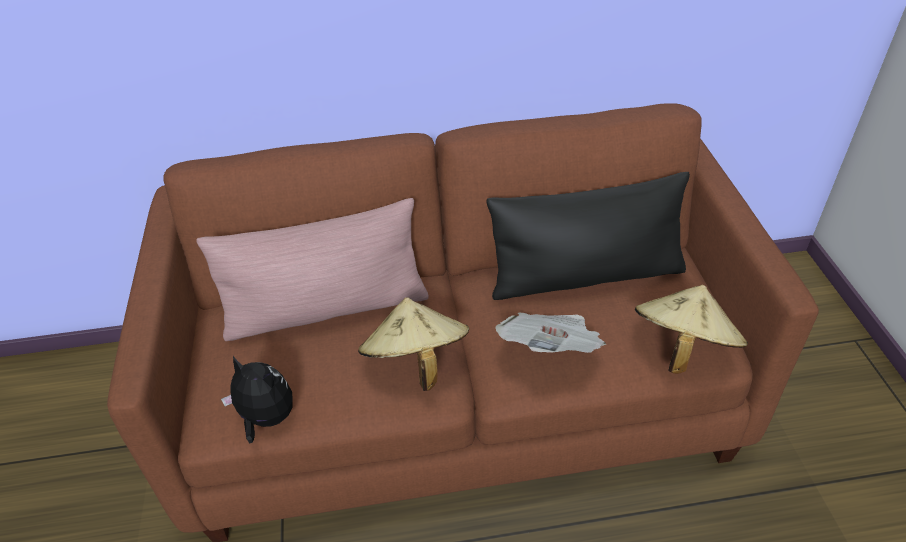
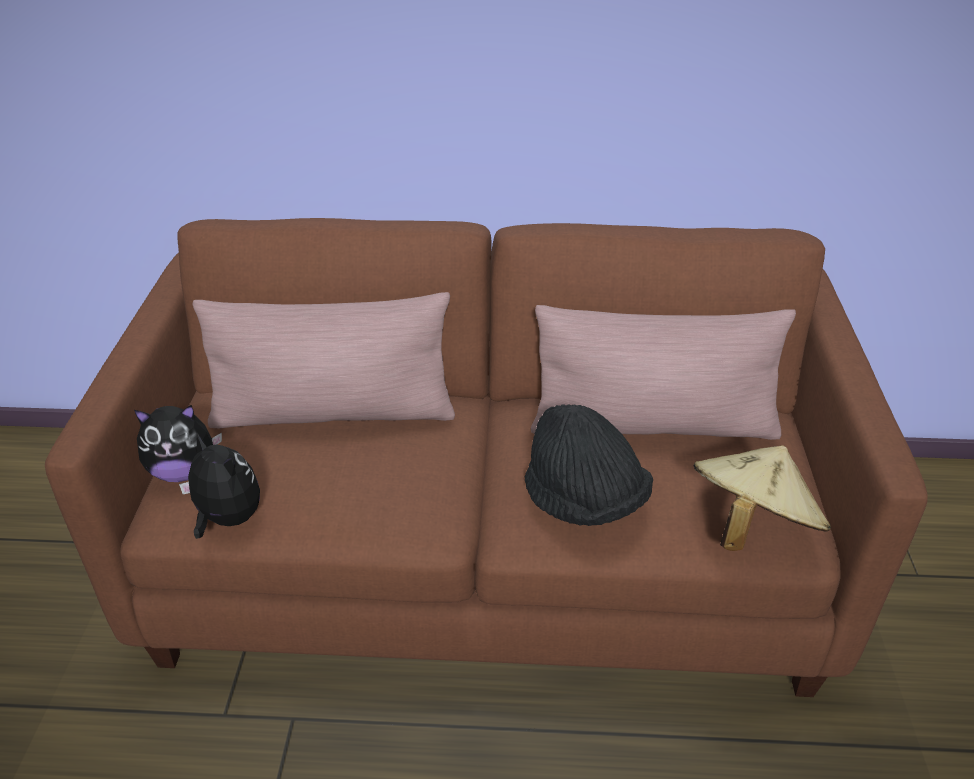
camera: 10 degrees right, 5 degrees down
(215, 383) = (184, 471): none -> plush toy
(415, 363) = (416, 487): beige hat -> none
(551, 350) = (584, 500): newspaper -> black hat
(586, 276) = (652, 425): black pillow -> pink pillow

